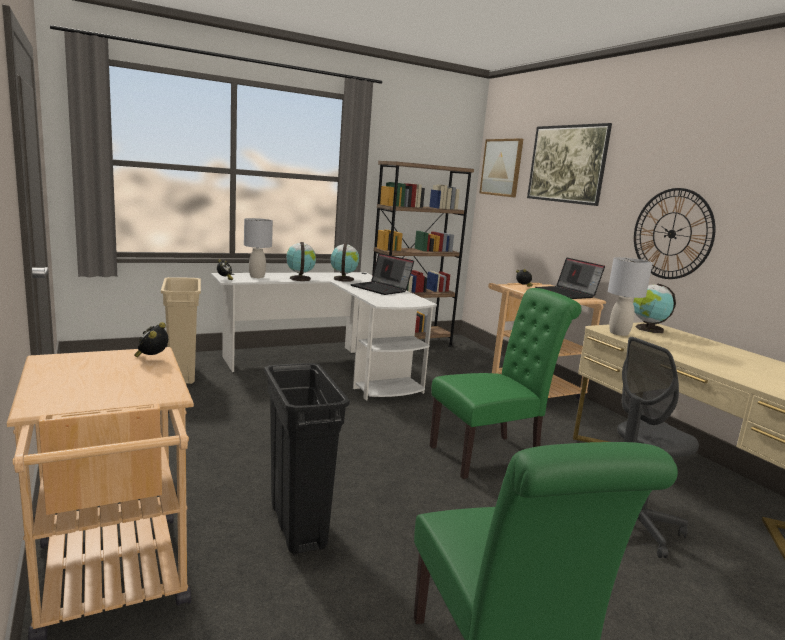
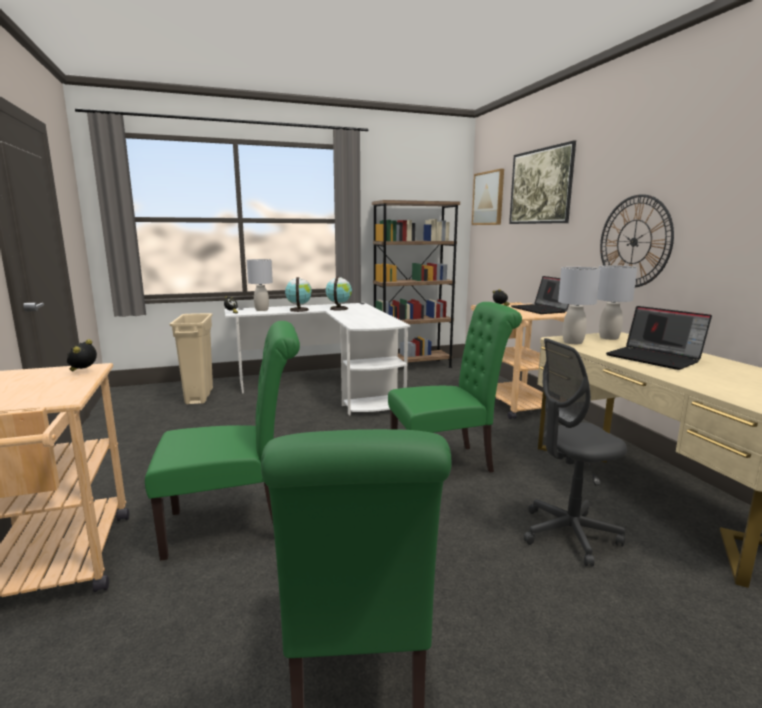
camera: 10 degrees right, 0 degrees up
(298, 526) = (235, 525): black trash can -> green chair
(381, 289) = (367, 315): laptop -> laptop (655, 358)
(648, 329) = (608, 338): globe -> grey table lamp

